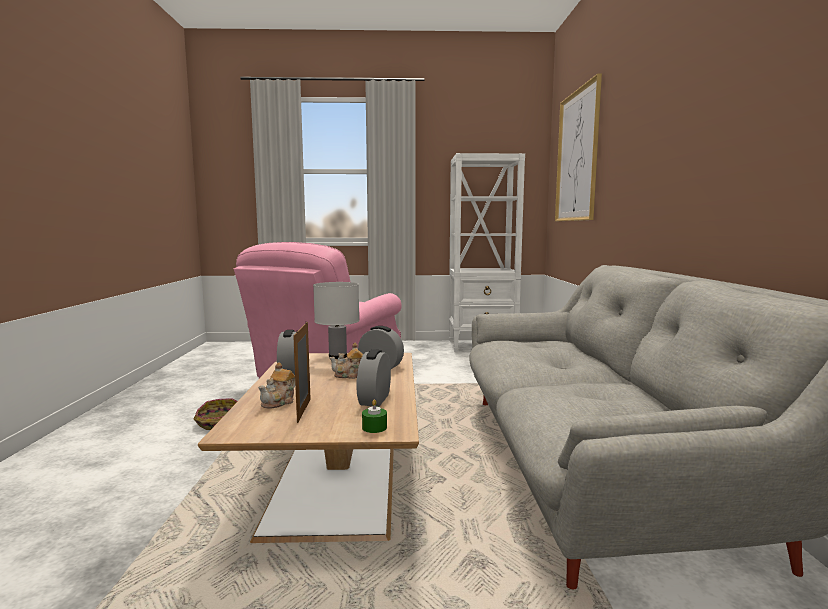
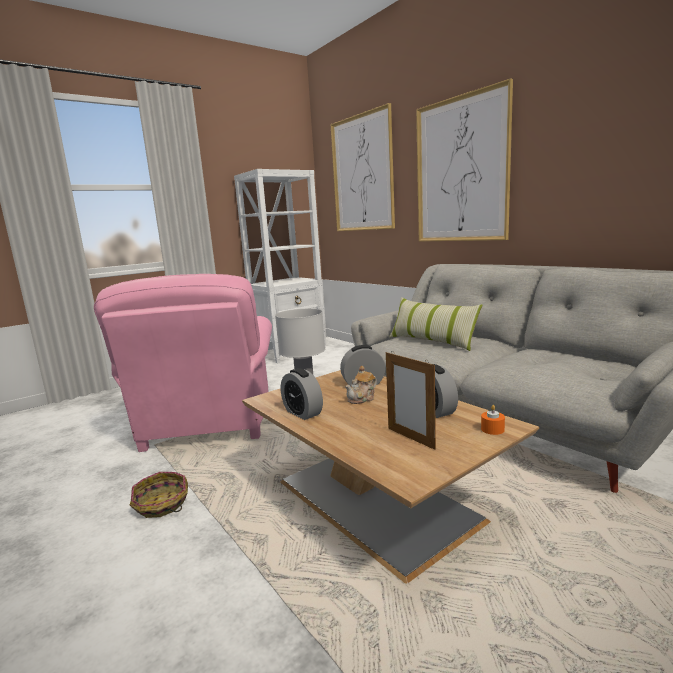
camera: 35 degrees left, 5 degrees up
(279, 402) = (372, 440): teapot -> none
(374, 427) = (492, 429): green candle -> orange candle
(529, 350) = (432, 341): none -> pillow
(645, 149) = (461, 170): none -> picture

